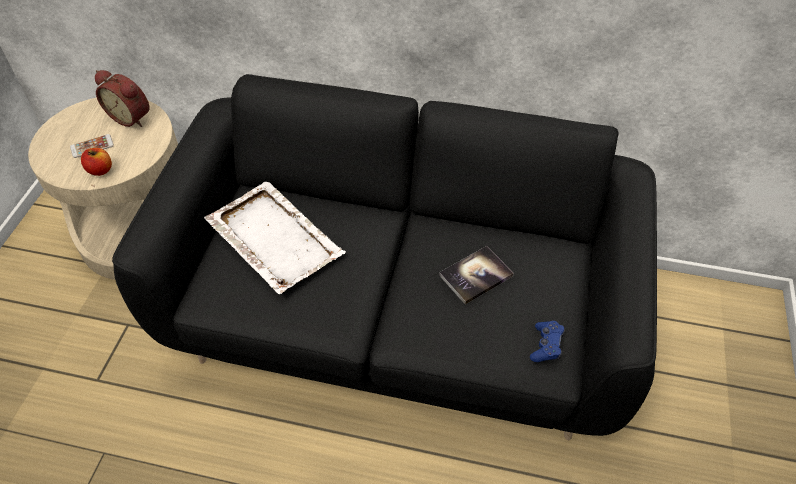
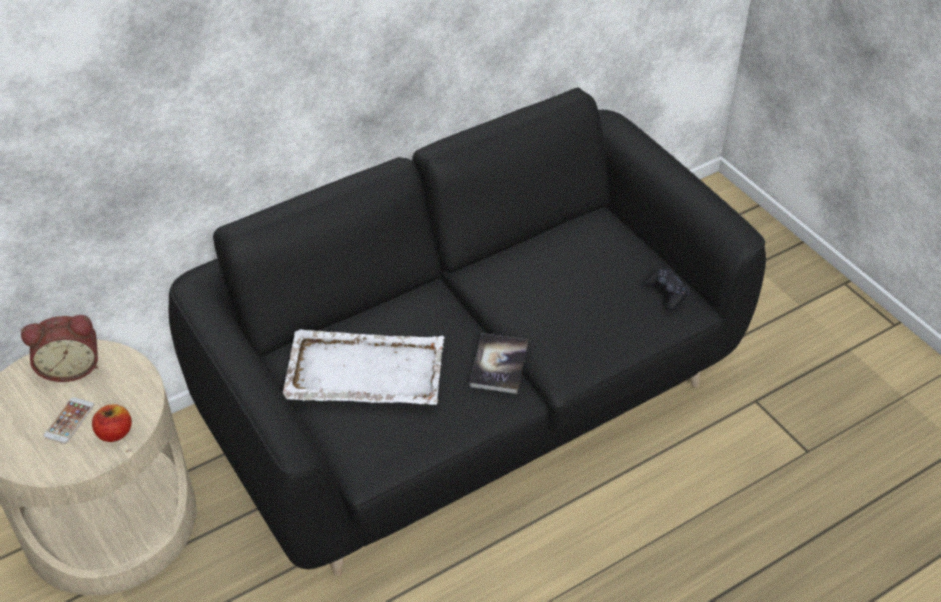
camera: 45 degrees left, 5 degrees down
(476, 275) = (562, 282): book -> book (499, 364)
(546, 345) = (667, 293): blue game controller -> black game controller

